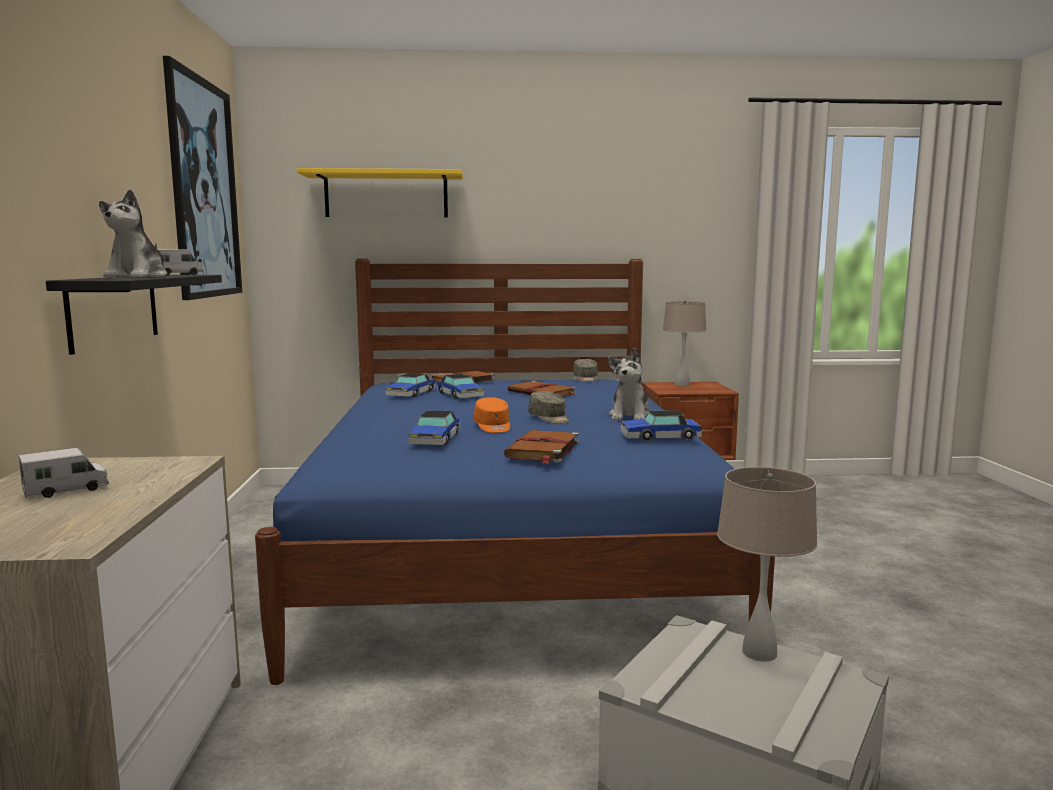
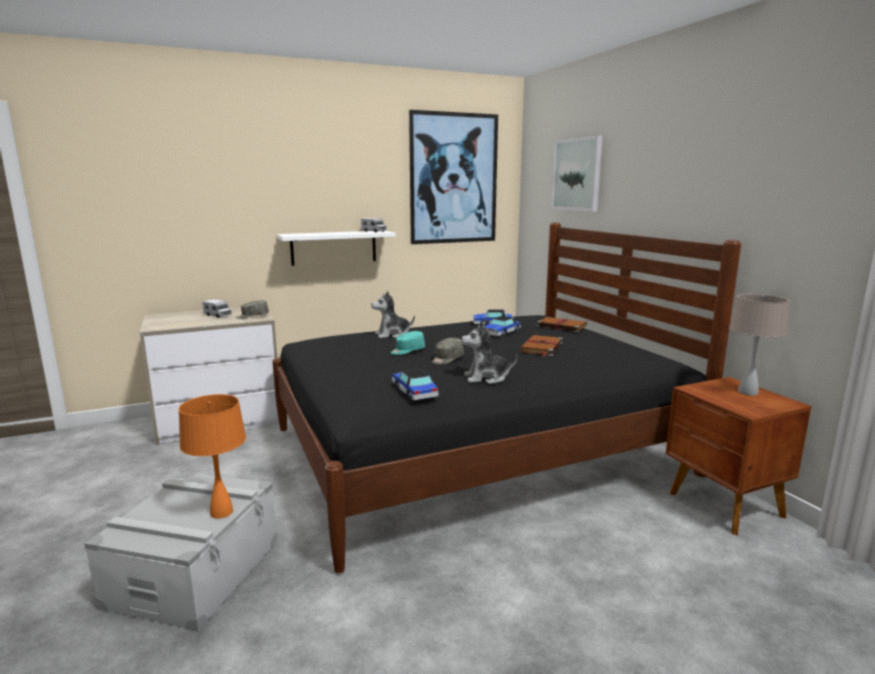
camera: 70 degrees right, 5 degrees up
(114, 310) = (334, 247): black shelf -> white shelf
(138, 276) = (330, 233): plush toy -> plush toy (392, 335)
(386, 195) = (577, 174): yellow shelf -> picture
(435, 439) = (365, 345): toy car -> none
(493, 427) = (407, 351): orange cap -> turquoise cap
(508, 552) = (475, 451): blue bed -> black bed
(542, 450) = (354, 367): brown book -> none
(586, 379) = (638, 352): grey cap -> grey cap (252, 316)
(758, 652) = (222, 512): beige table lamp -> orange table lamp

